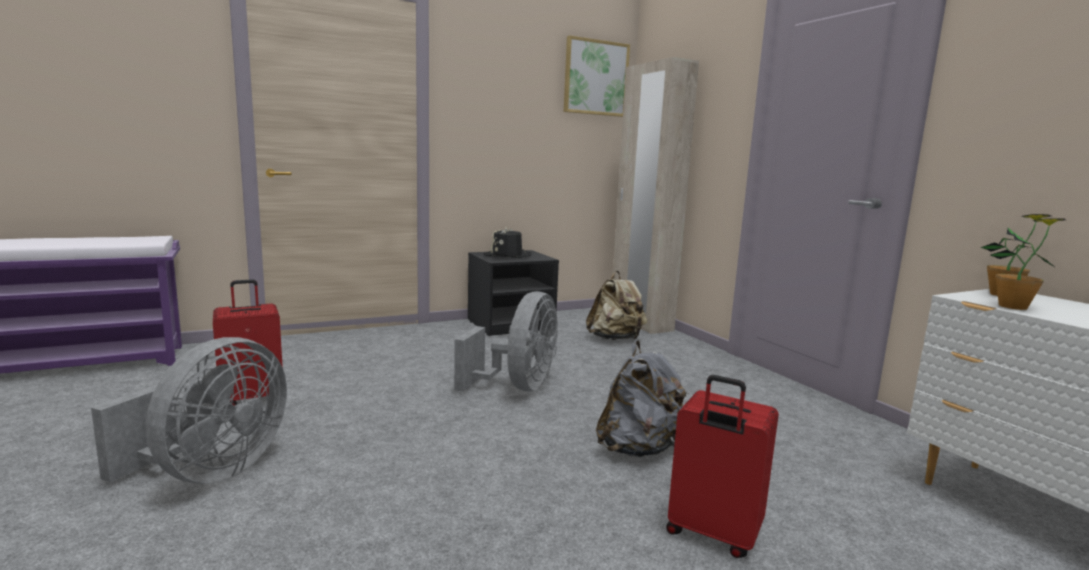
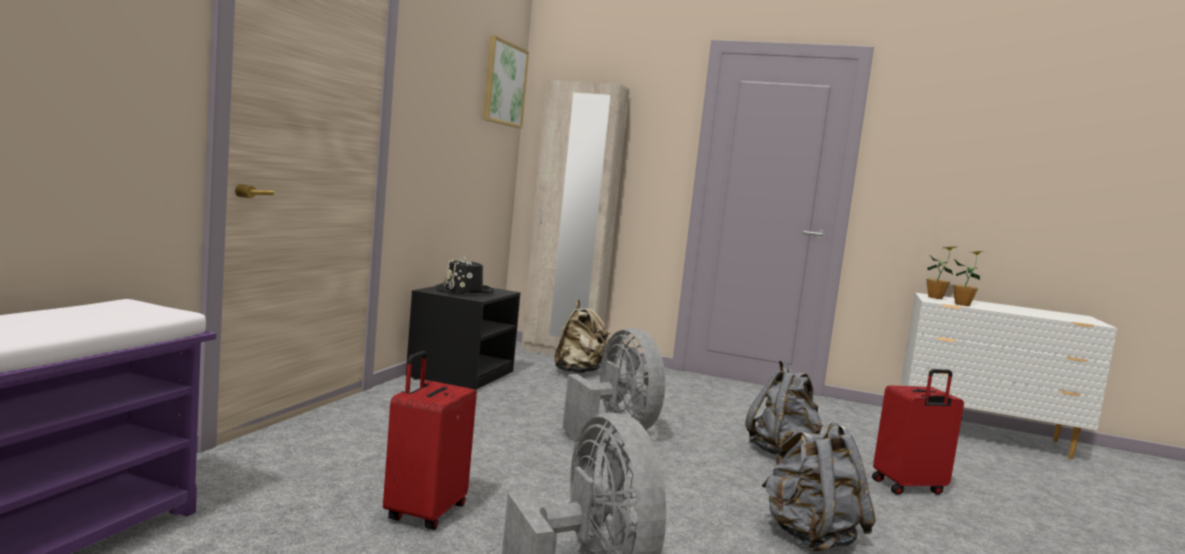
camera: 45 degrees left, 5 degrees down
(445, 524) = (810, 538): none -> grey backpack

